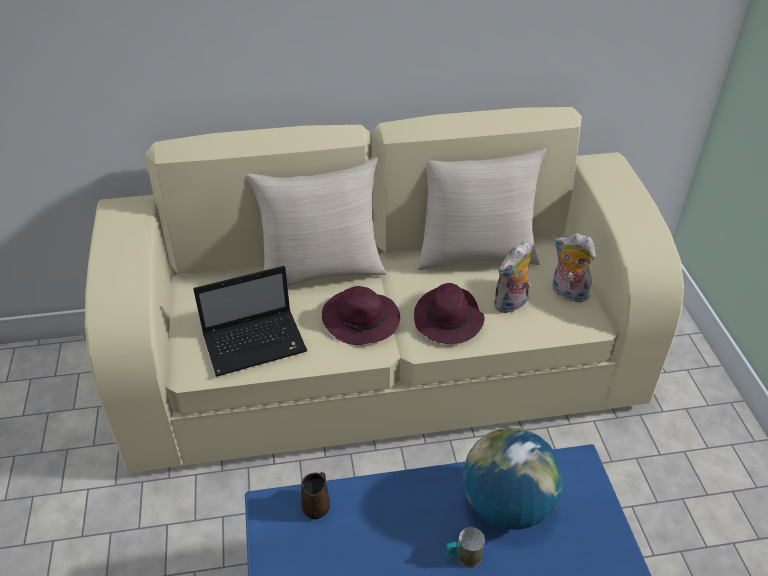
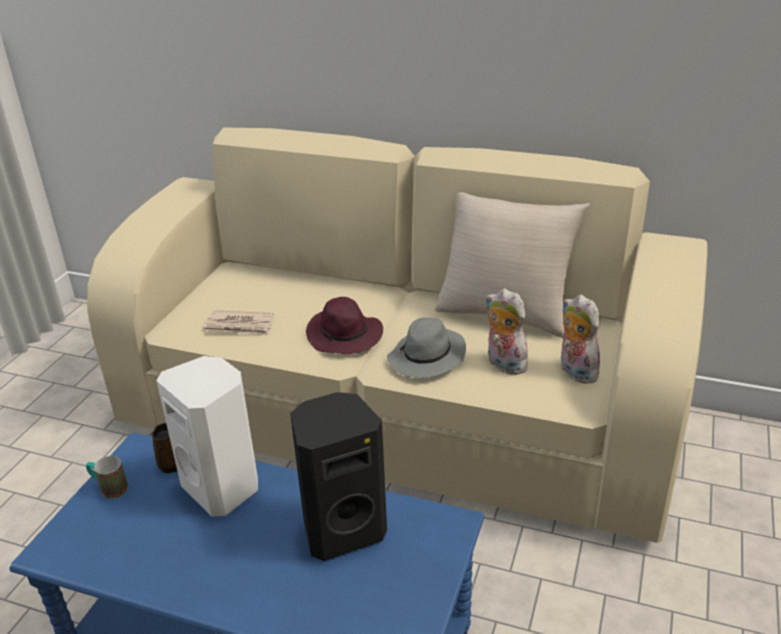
camera: 30 degrees right, 10 degrees down
(256, 343) = (240, 326): laptop -> newspaper
(322, 271) = (346, 289): beige pillow -> none
(380, 510) = (223, 487): none -> white speaker
(448, 320) = (427, 358): purple hat -> grey hat
(463, 557) = (260, 555): mug -> mug (109, 488)
(506, 504) = (342, 529): globe -> black speaker
(511, 305) = (503, 364): plush toy -> plush toy turned 60 degrees clockwise

